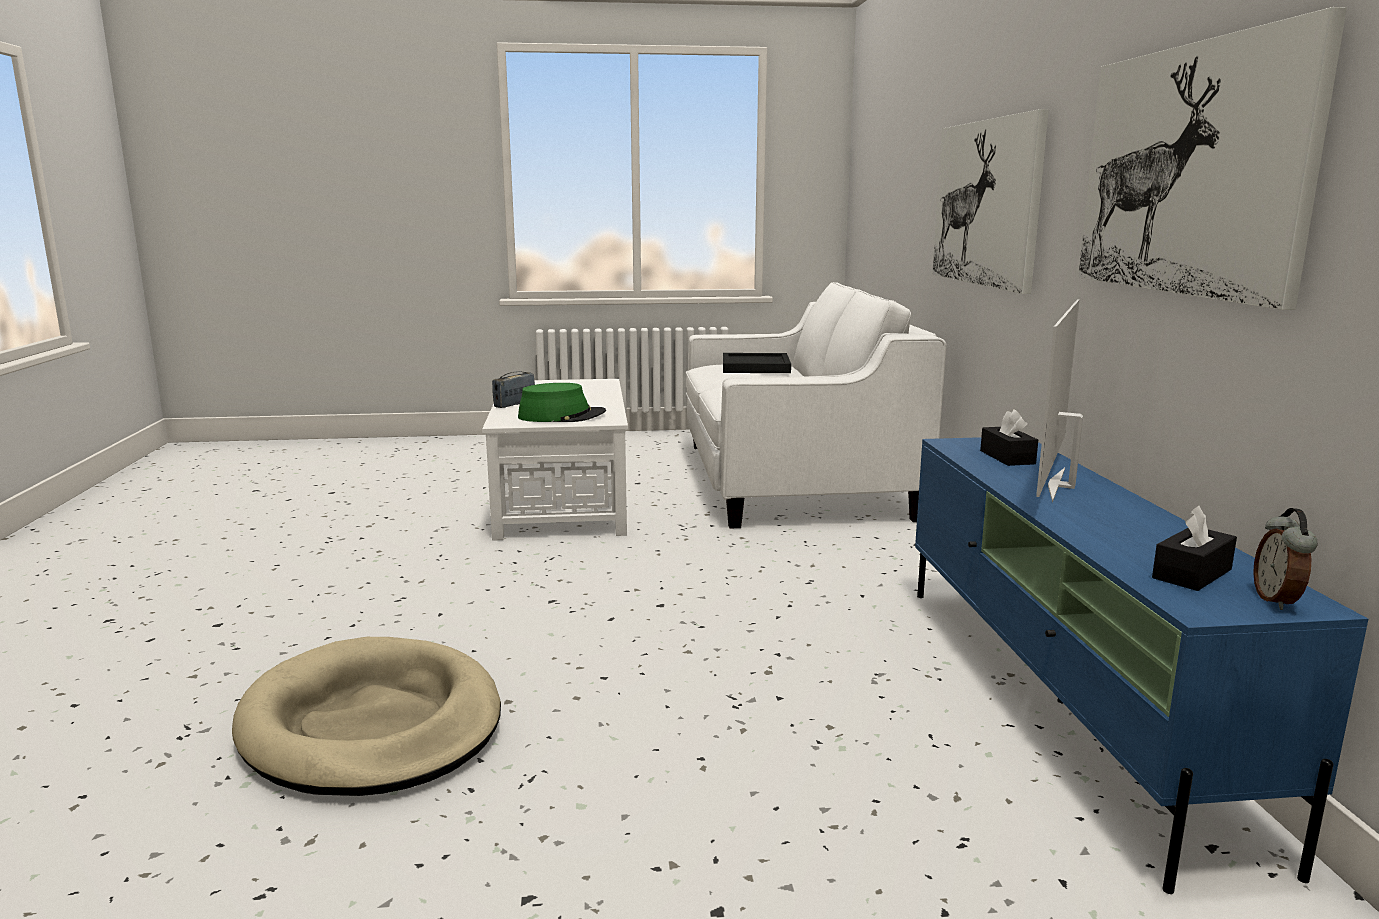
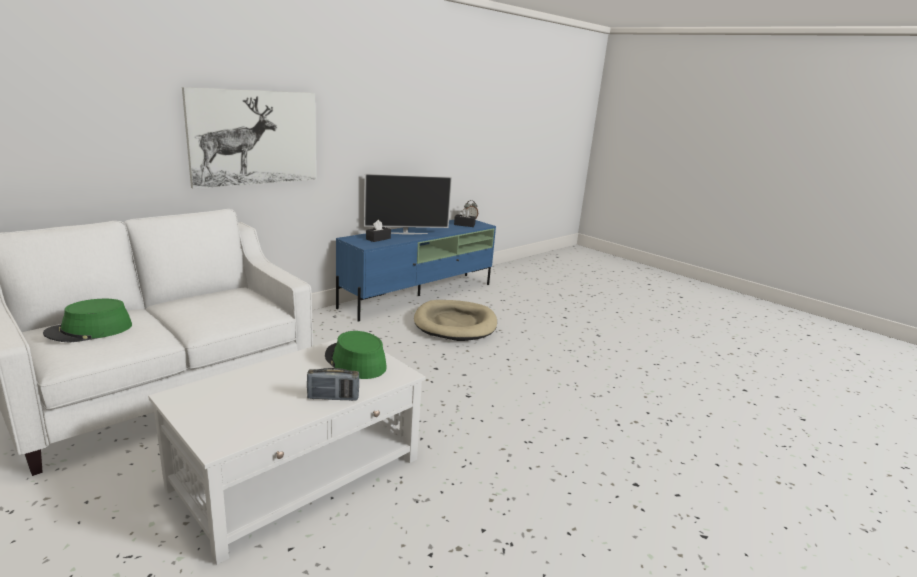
camera: 130 degrees left, 5 degrees up
(372, 725) = (599, 387): beige dog bed -> beige dog bed (455, 324)
(755, 367) = (89, 330): black tray -> green hat
(1190, 170) = (401, 124): picture -> none

